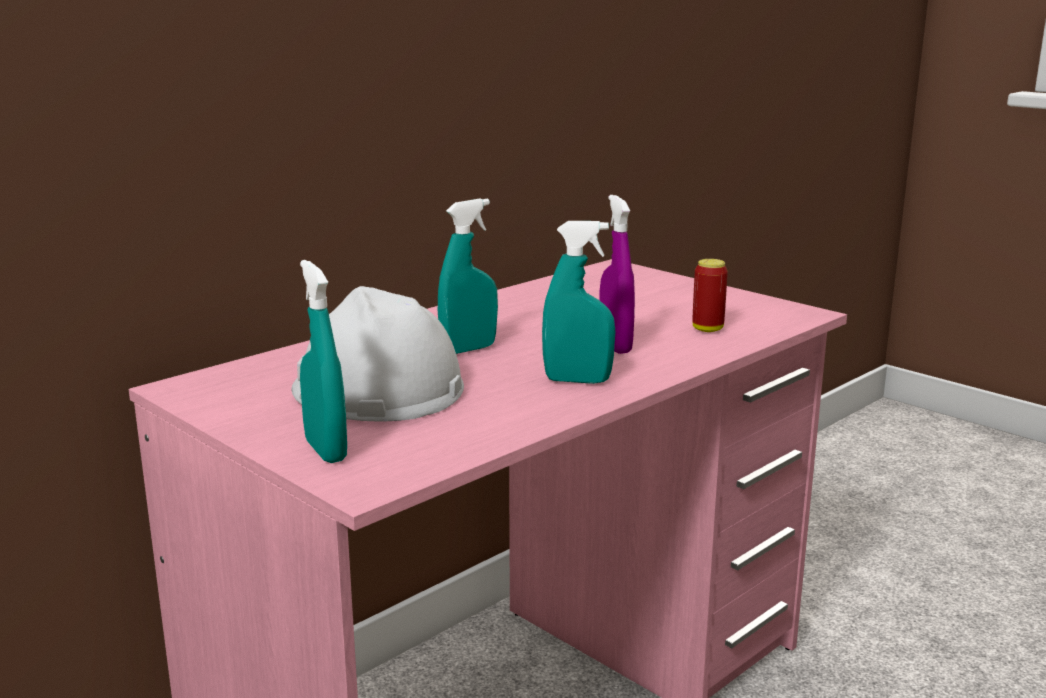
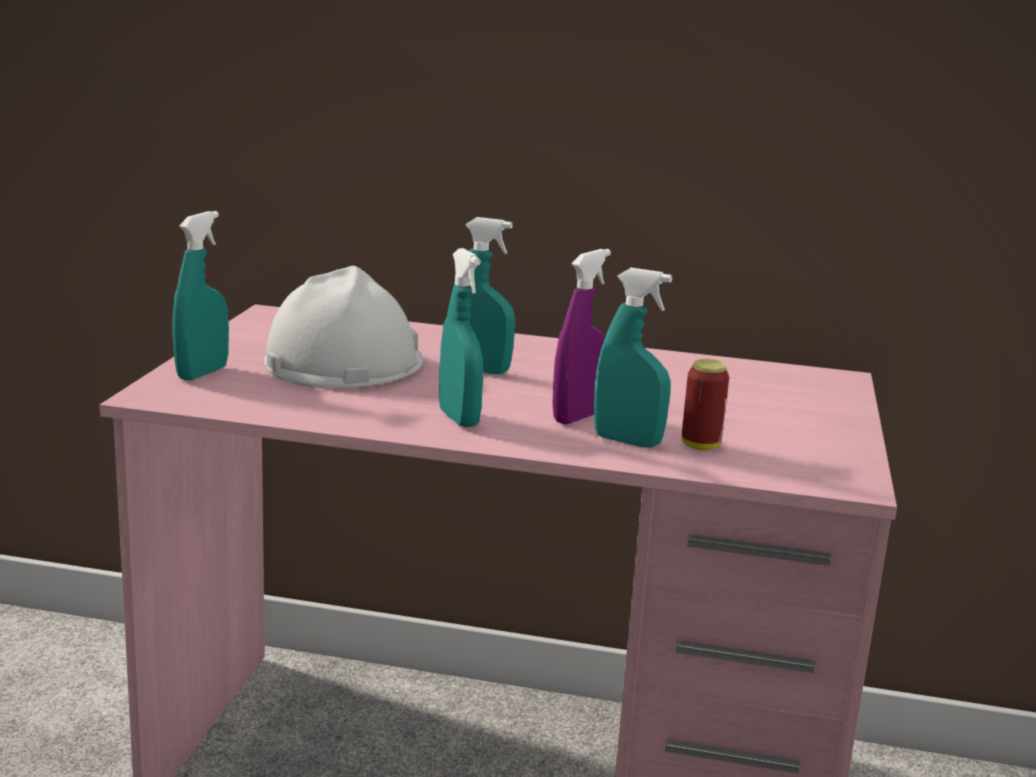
camera: 55 degrees right, 0 degrees up
(679, 344) = (627, 441): none -> turquoise spray bottle

